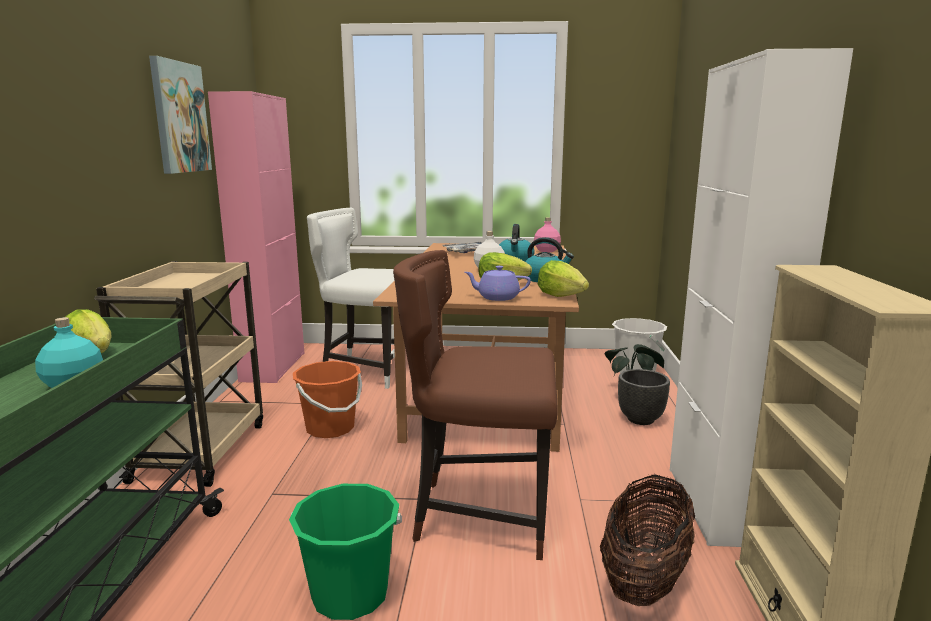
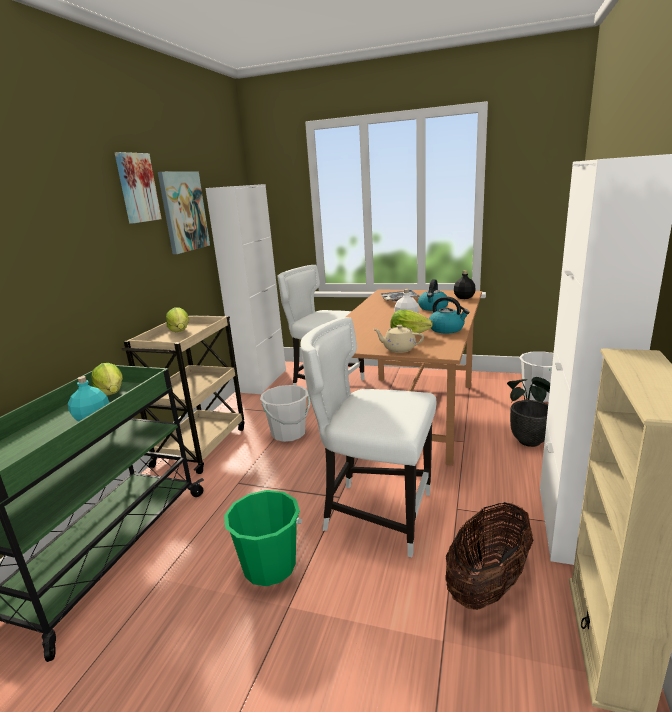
camera: 15 degrees right, 5 degrees up
(122, 71) = (136, 188): none -> picture
(273, 367) = (262, 381): pink cabinet -> white cabinet
(330, 428) = (288, 433): orange bucket -> white bucket
(479, 514) = (375, 513): brown chair -> white chair
(497, 297) = (398, 349): purple teapot -> beige teapot
(546, 251) = (463, 297): pink bottle -> black bottle
(561, 296) = (450, 348): lettuce -> lettuce (180, 331)

